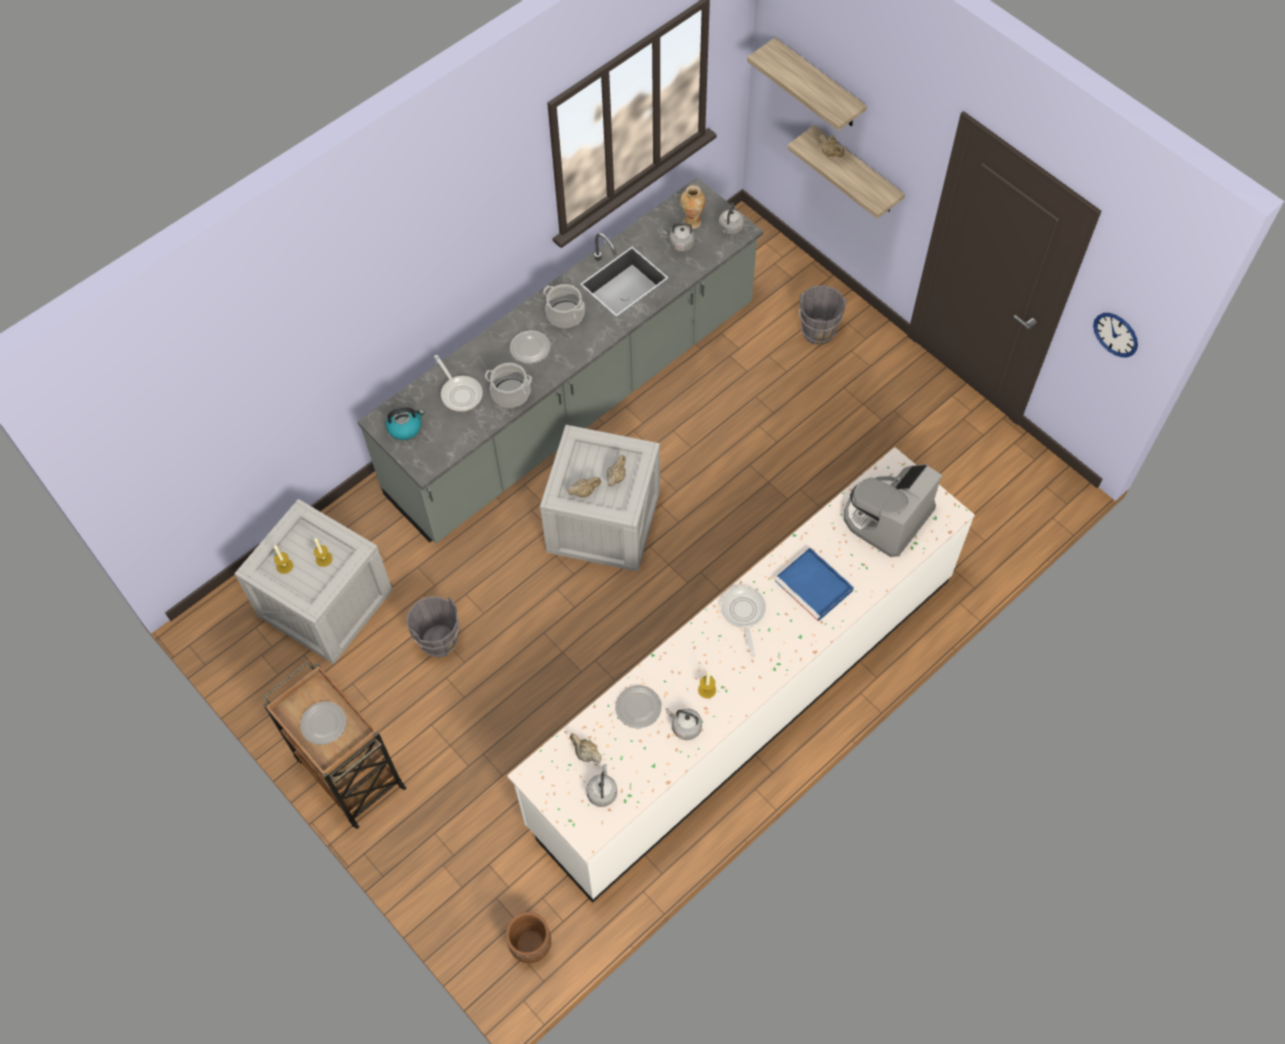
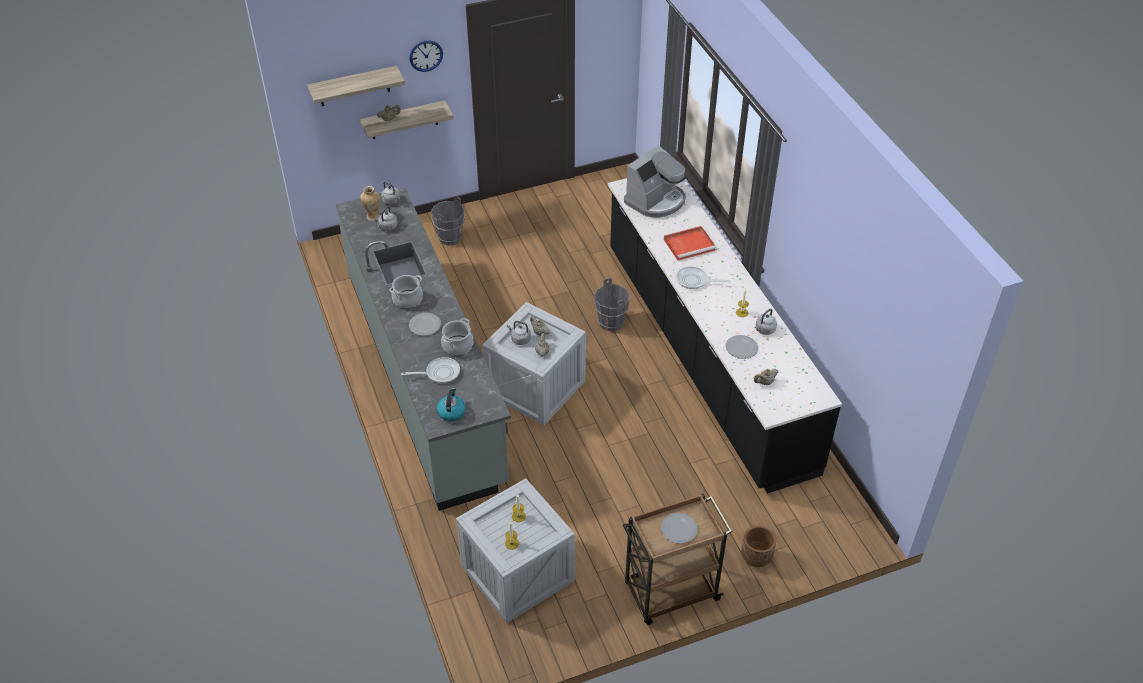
camera: 70 degrees left, 15 degrees down
(439, 641) = (586, 508): grey bucket -> grey bucket (610, 322)
(530, 944) = (842, 517): brown planter -> brown planter (756, 558)
(602, 792) = (795, 382): grey kettle -> grey kettle (519, 339)
(743, 698) = (705, 356): white counter -> black counter
(815, 586) = (690, 244): blue tray -> red tray
(886, 517) = (656, 201): coffee machine -> coffee machine turned 105 degrees counterclockwise
(1116, 334) = (611, 49): wall clock -> wall clock (426, 55)

